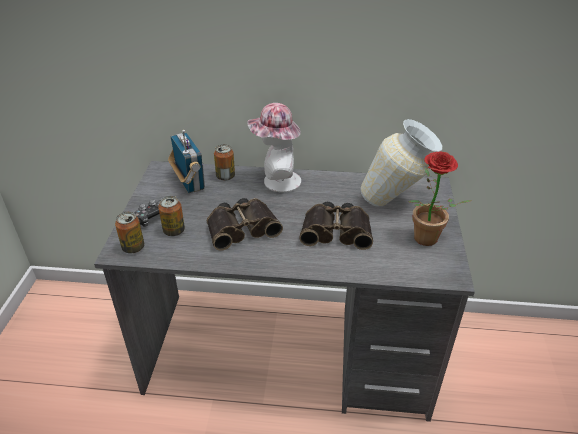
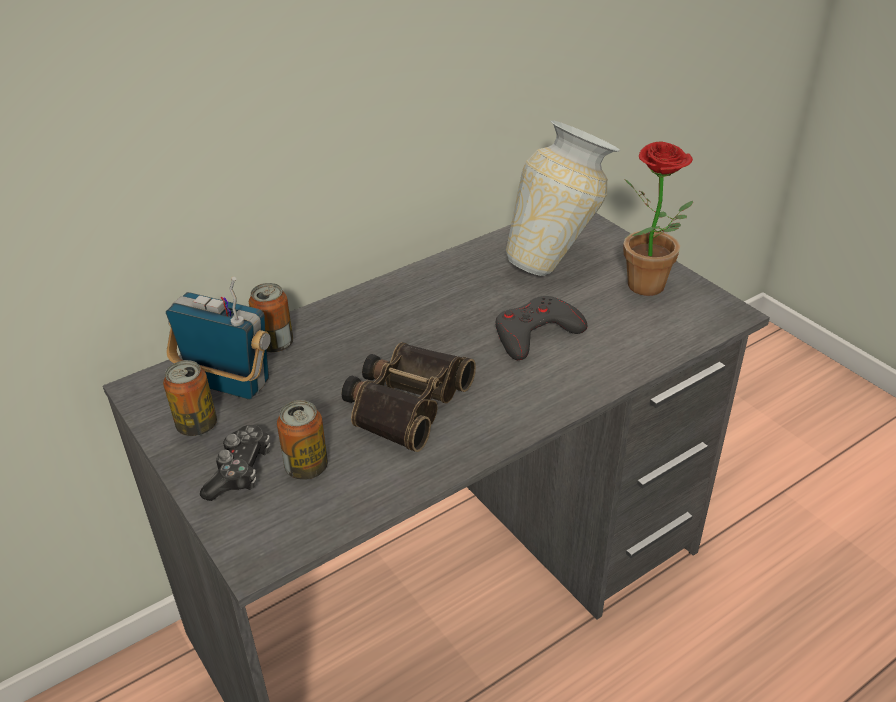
camera: 40 degrees left, 0 degrees up
(133, 247) = (274, 532): can -> can (197, 425)
(277, 181) = (365, 311): hat -> none
(336, 231) = (536, 334): binoculars -> grey game controller

